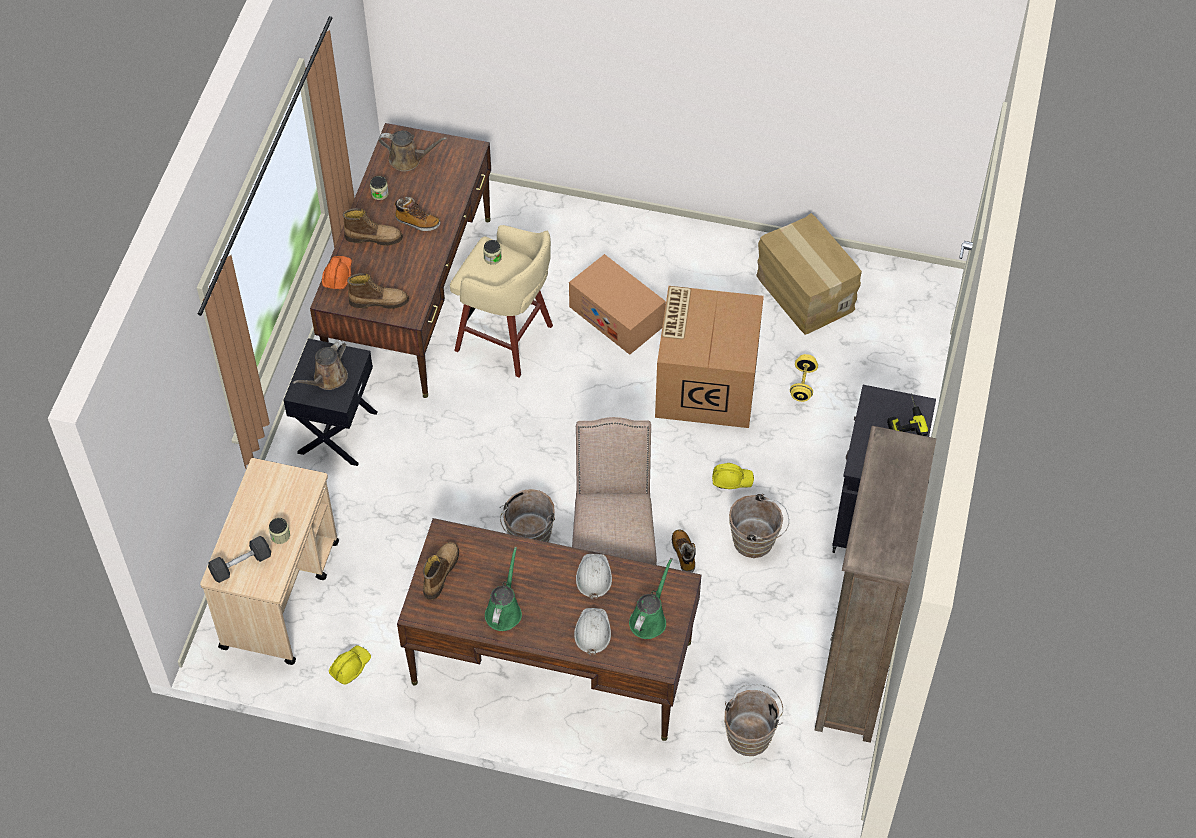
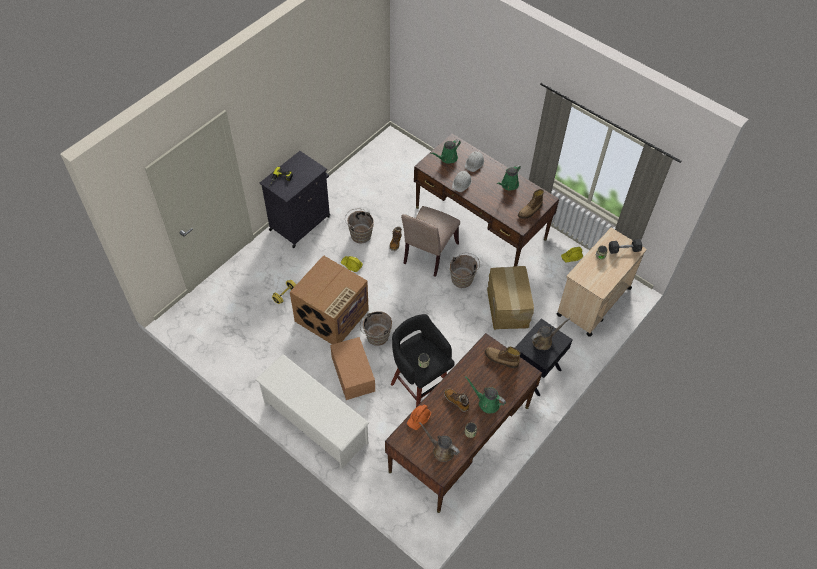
camera: 155 degrees left, 0 degrees up
(337, 275) = (518, 386): orange hard hat -> orange hard hat (418, 419)
(374, 237) = (486, 402): boot -> green watering can
(507, 339) = (420, 386): beige stool -> black stool
(627, 233) = (315, 423): none -> white shoe rack
(750, 733) = (413, 166): brown bucket -> brown bucket (376, 337)
(804, 292) = (246, 343): cardboard box -> cardboard box (508, 307)
(854, 673) = (356, 170): brown bookcase -> none

